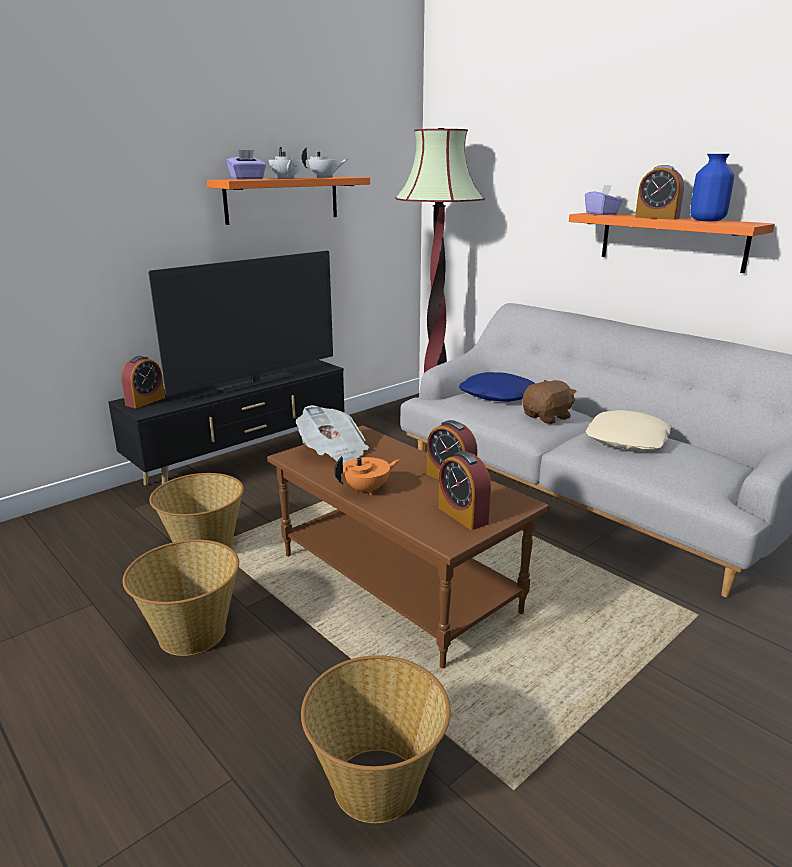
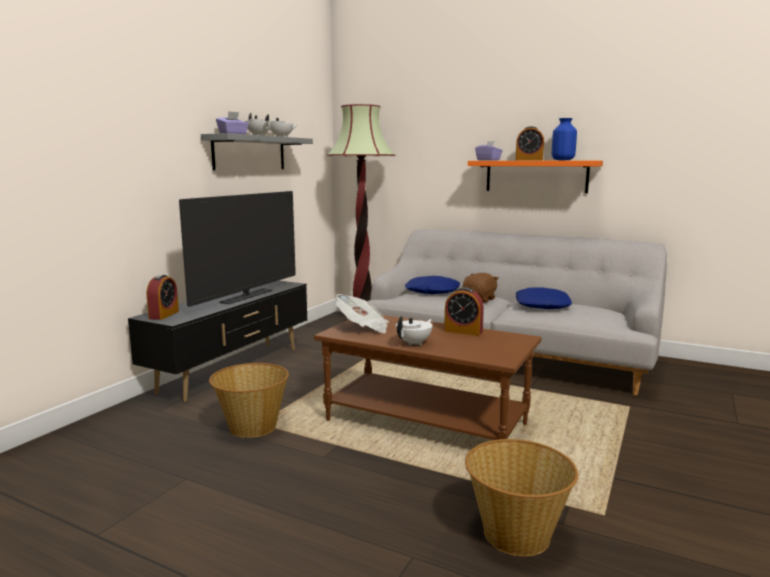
camera: 20 degrees left, 10 degrees down
(191, 633) = (294, 480): basket -> none
(282, 199) = (249, 153): orange shelf -> grey shelf
(367, 490) = (414, 343): orange teapot -> white teapot
(463, 515) = (495, 347): alarm clock -> none
(628, 439) = (542, 305): beige pillow -> blue pillow

